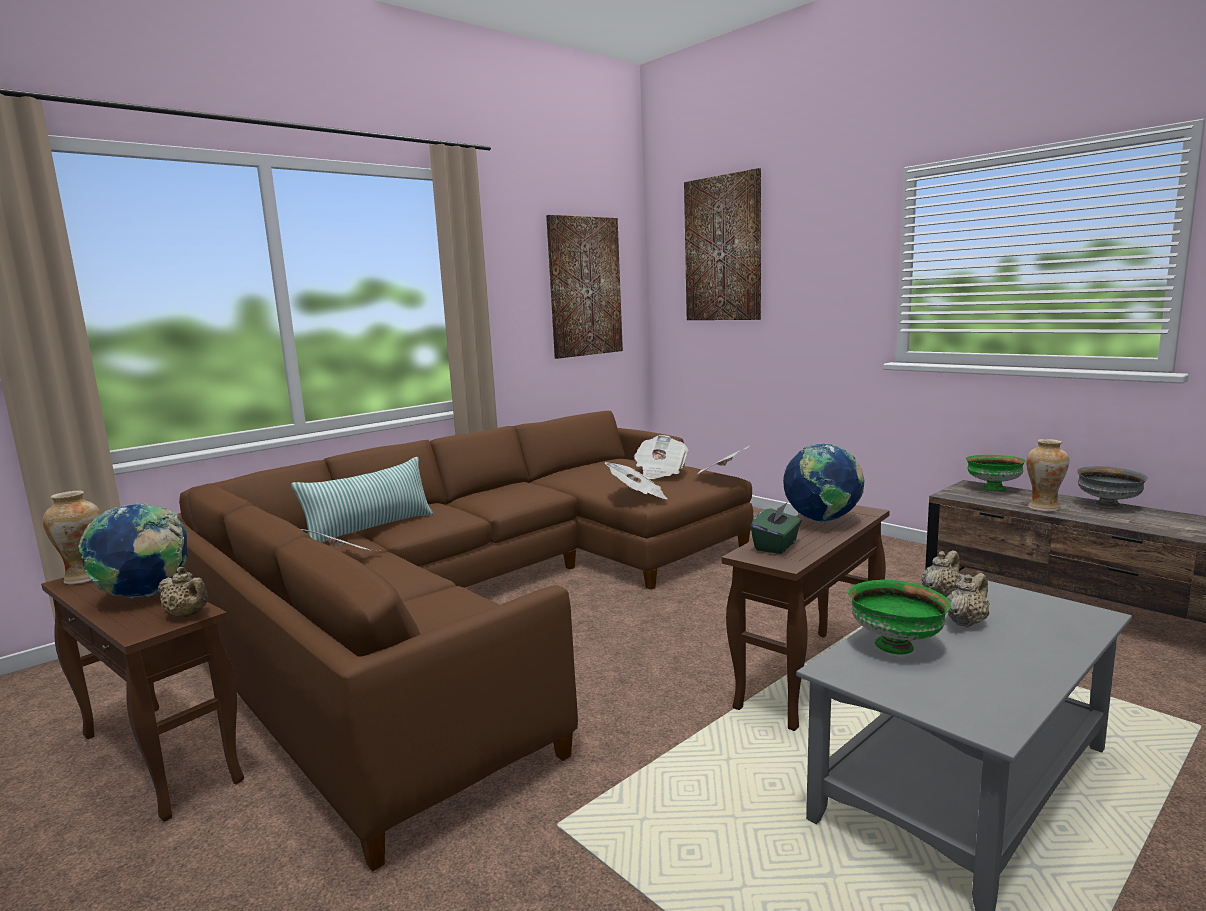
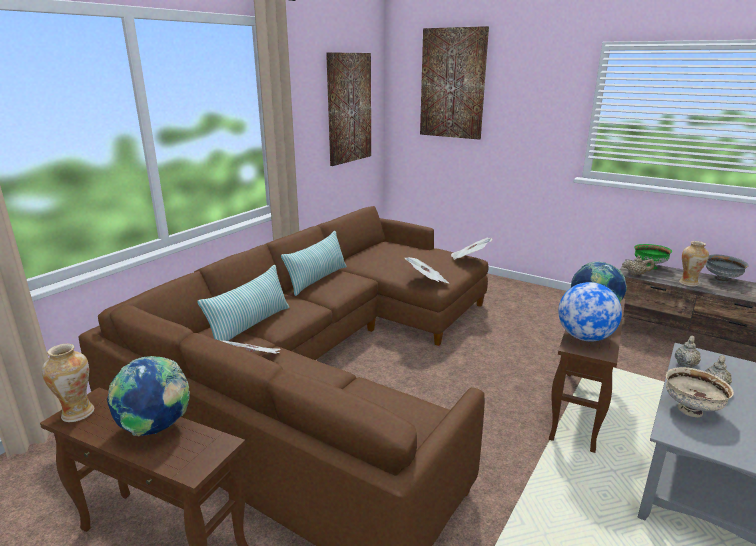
camera: 15 degrees left, 10 degrees up
(188, 615) = (216, 447): beige teapot -> beige teapot (636, 274)
(495, 491) = (317, 279): none -> pillow
(660, 472) = (427, 257): newspaper -> none
(776, 546) = (584, 337): green tissue box -> globe
(895, 645) = (690, 409): green bowl -> beige bowl

